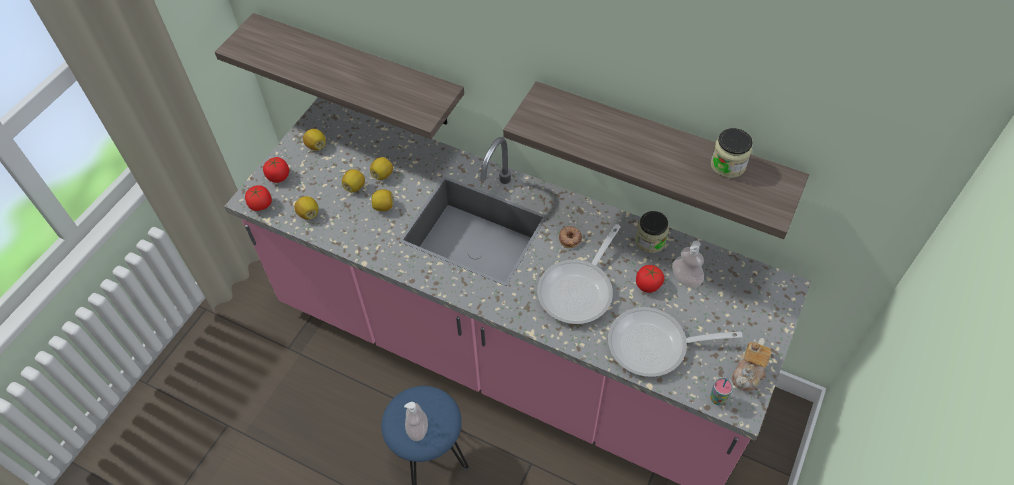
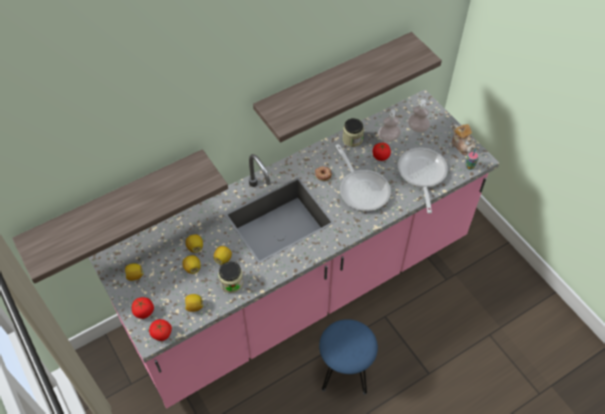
camera: 60 degrees left, 0 degrees up
(417, 429) = (354, 348): soap dispenser -> soap dispenser (417, 128)
(655, 346) = (421, 175): frying pan -> frying pan turned 150 degrees clockwise
(728, 165) = (382, 57): jar -> jar (231, 283)

